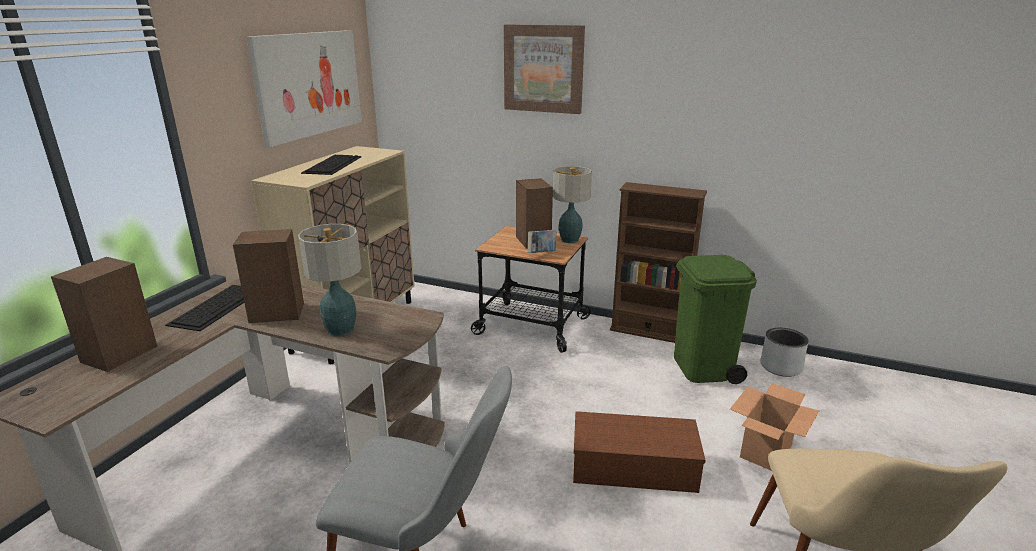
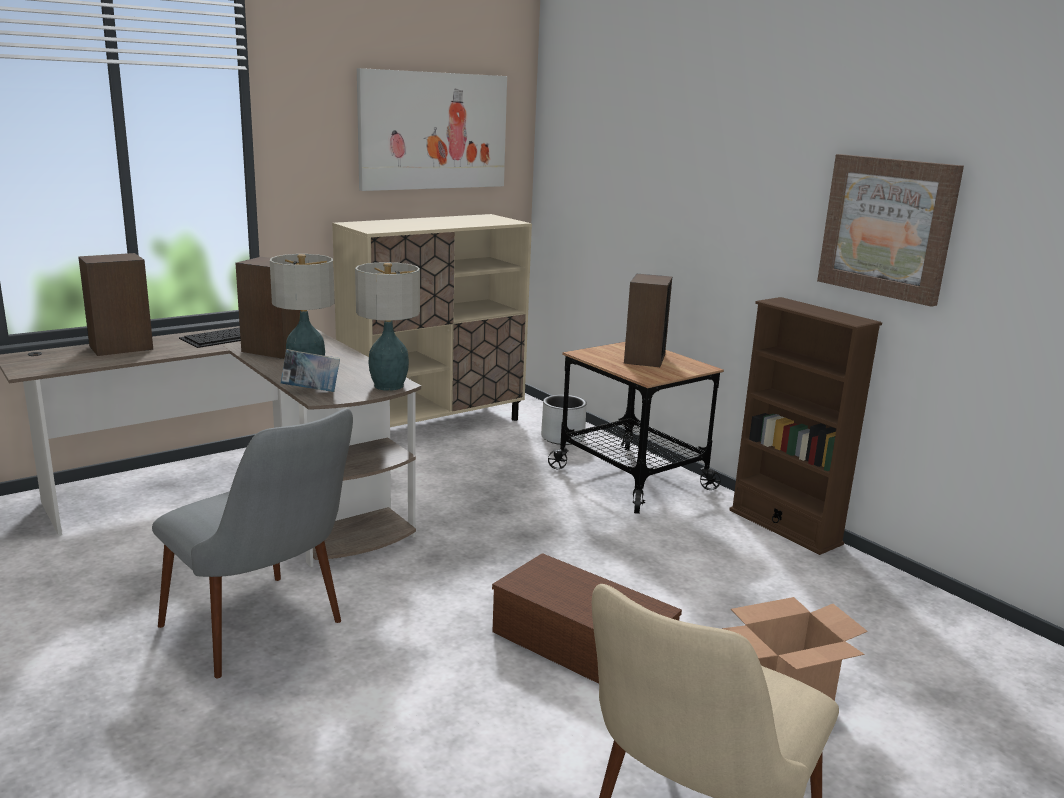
camera: 30 degrees right, 5 degrees down
(332, 164) = (431, 222): keyboard -> none
(541, 253) = (635, 371): book -> book (311, 391)
(543, 69) = (701, 131): picture -> picture (887, 227)
(569, 240) = (693, 367): table lamp -> table lamp (389, 385)
(703, 368) = (813, 587): green trash can -> none
(781, 367) = (943, 624): grey planter -> grey planter (562, 438)

